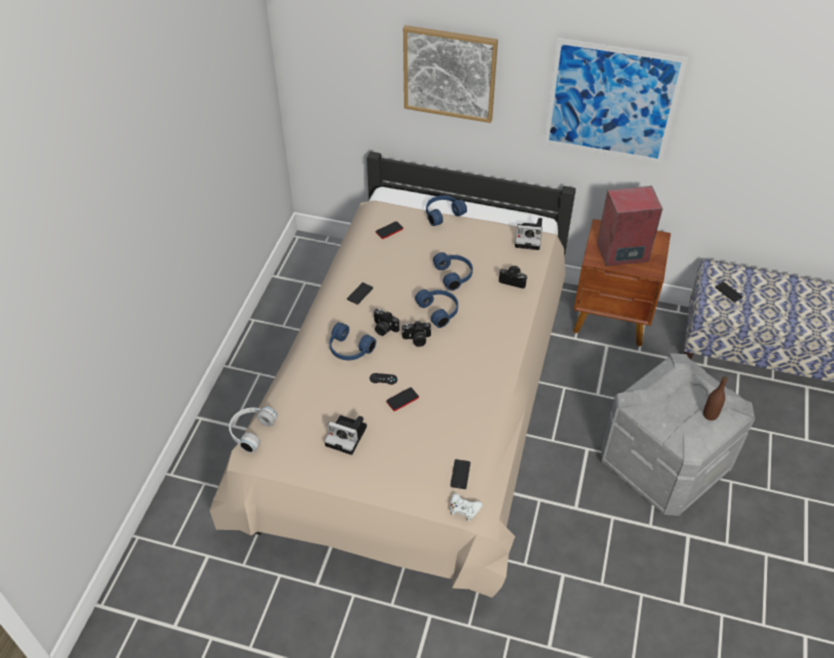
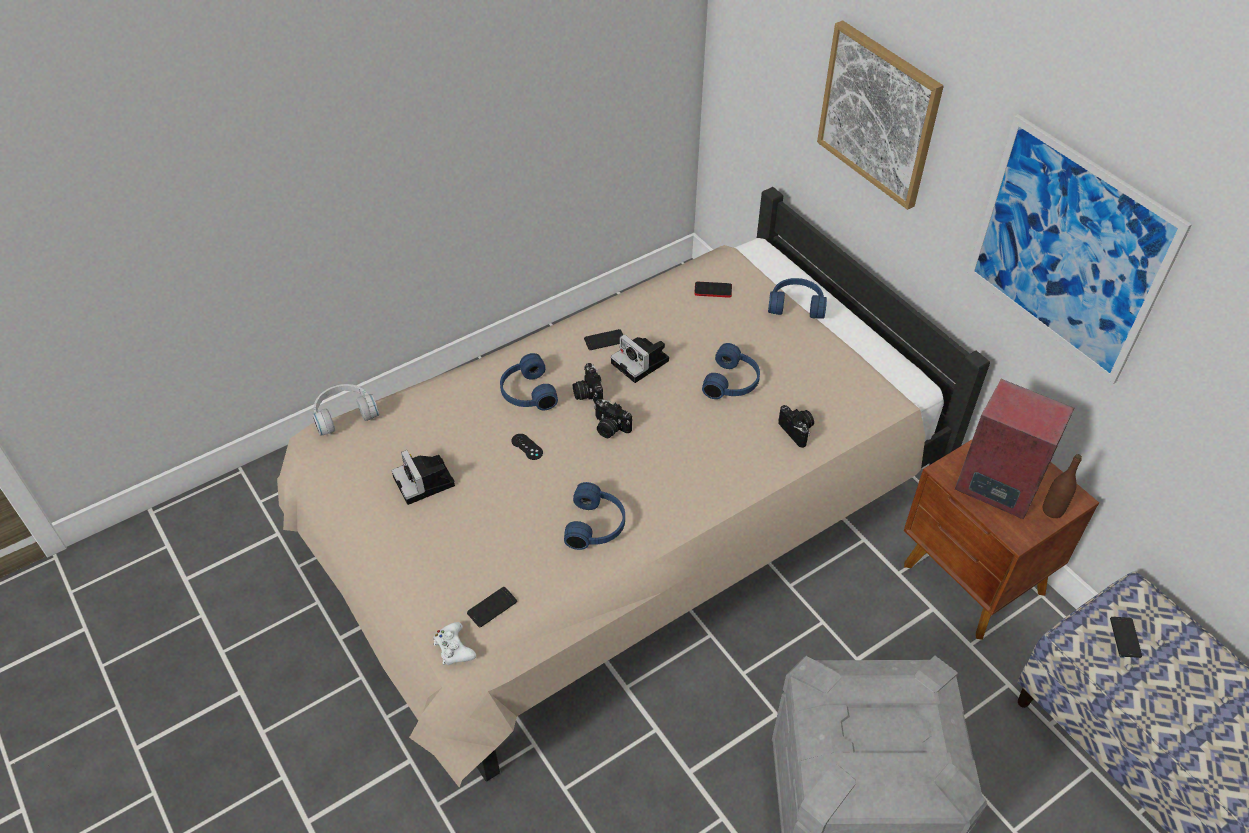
camera: 40 degrees right, 0 degrees up
(402, 399) = (522, 482): phone -> none
(440, 310) = (670, 412): blue headphones -> blue headphones (597, 525)
(529, 238) = (875, 393): camera -> camera (642, 363)
(710, 415) = (896, 770): brown bottle -> brown bottle (1052, 510)

